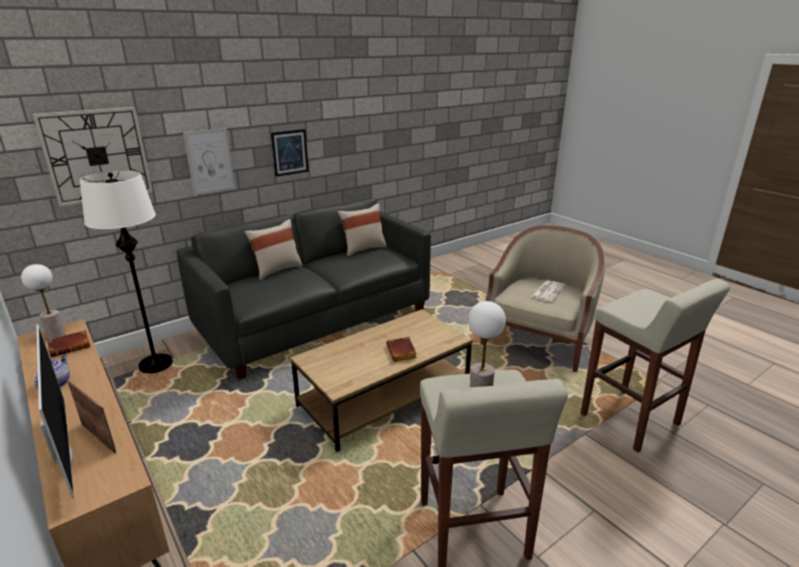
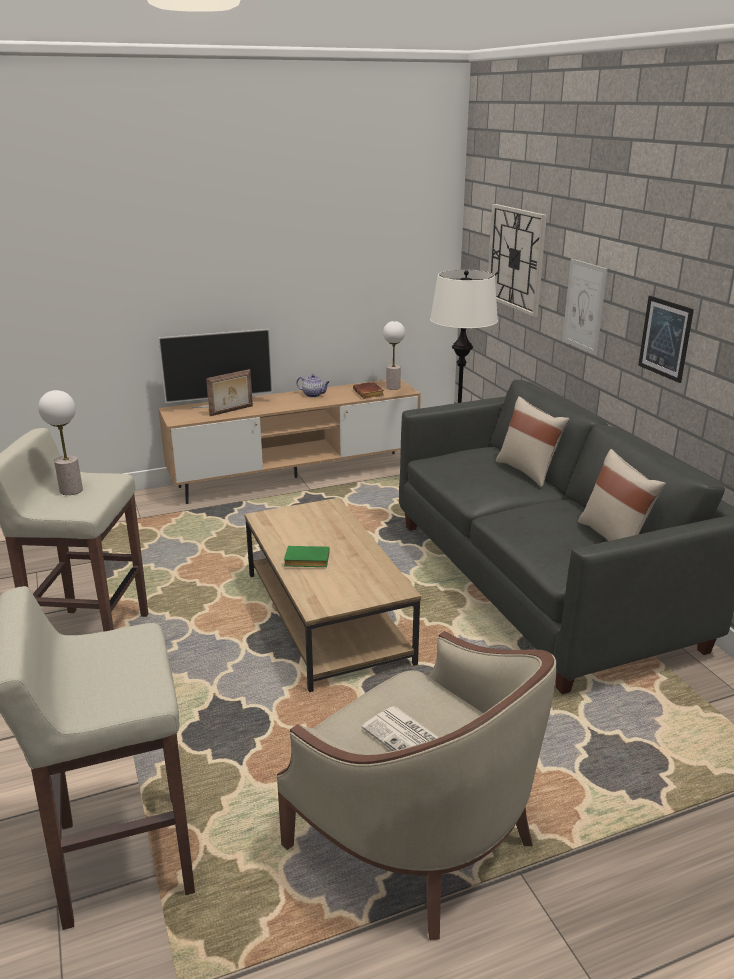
camera: 105 degrees right, 0 degrees up
(402, 352) = (305, 561): brown book -> green book

